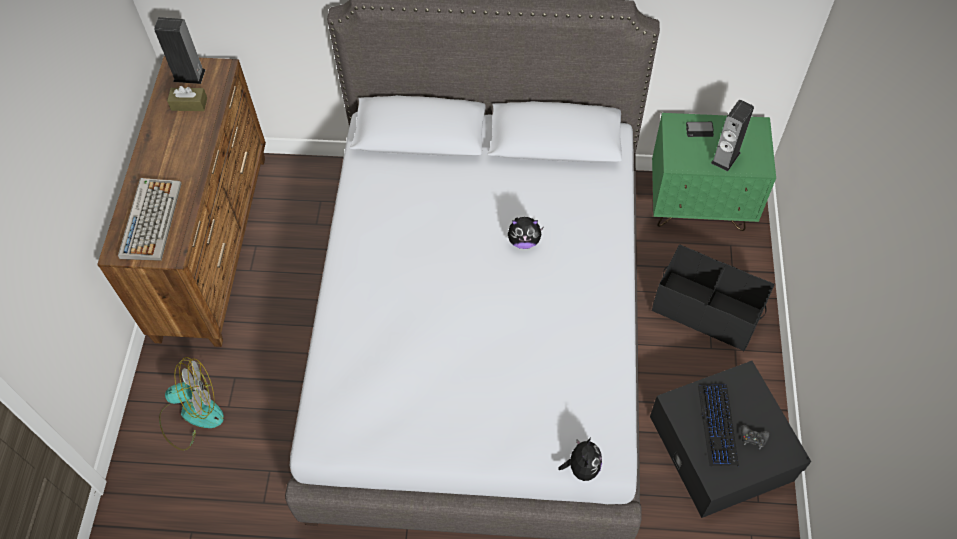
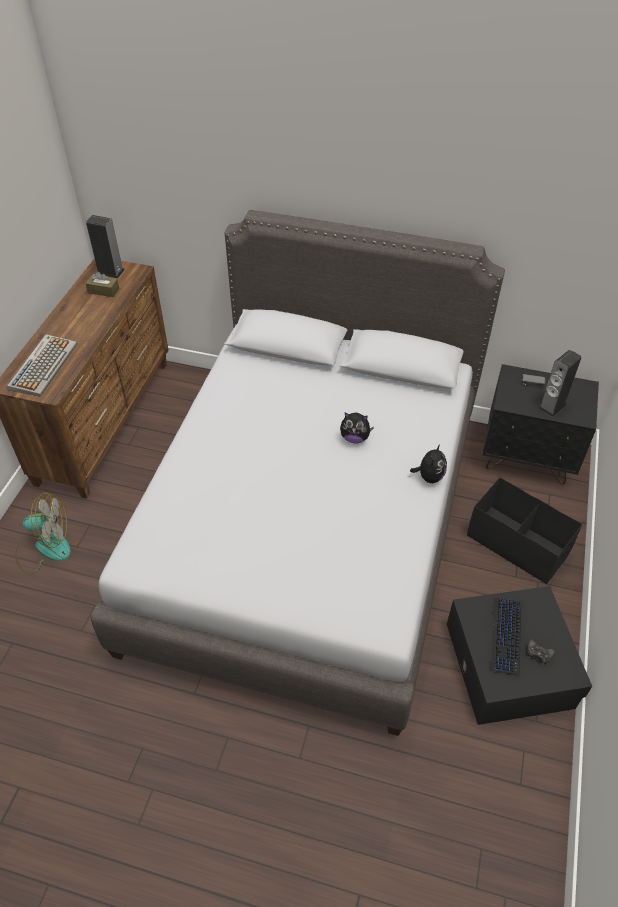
camera: 10 degrees right, 10 degrees down
(582, 467) = (361, 633): plush toy -> plush toy (429, 477)
(699, 206) = (527, 458): green nightstand -> black nightstand

